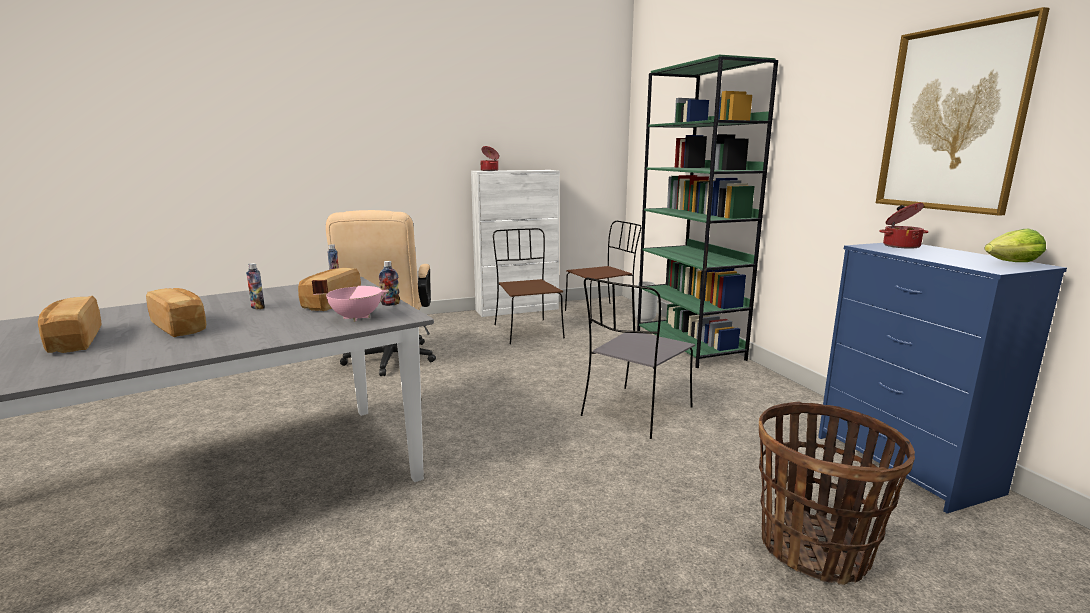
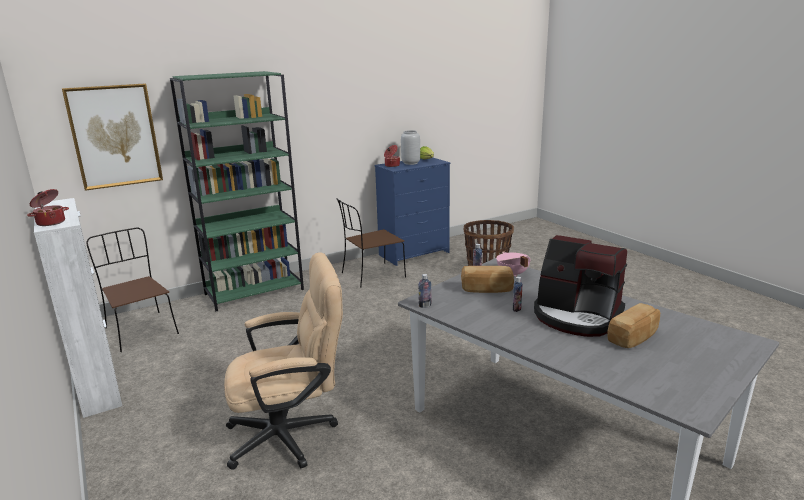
camera: 100 degrees left, 5 degrees up
(180, 327) = (577, 316): bread -> coffee machine
(527, 331) = (196, 365): brown chair -> brown chair (371, 275)
(635, 413) = (382, 306): grey chair -> none
(644, 319) = (175, 309): grey vase -> grey vase (410, 163)
(952, 119) = (379, 107): picture -> picture (115, 136)

